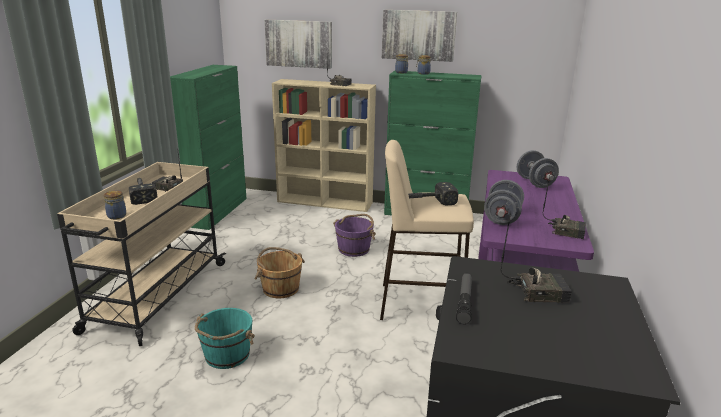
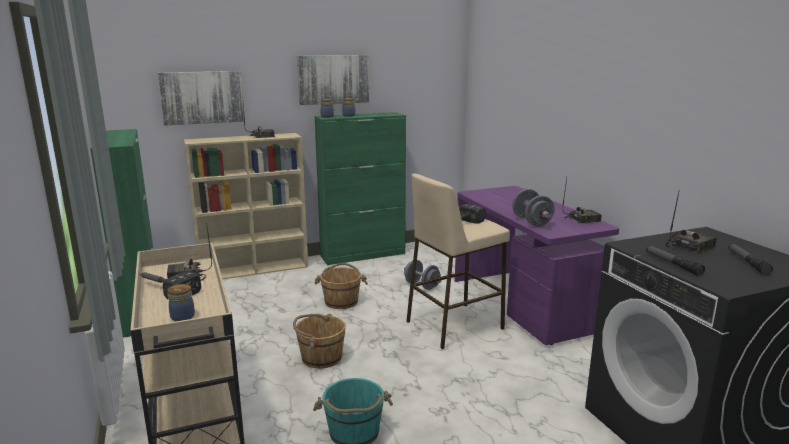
camera: 35 degrees left, 5 degrees down
(354, 249) = (341, 301): purple bucket -> brown bucket
(535, 183) = (504, 194): grey dumbbell -> grey dumbbell (422, 285)
(565, 334) = (747, 262): none -> flashlight

